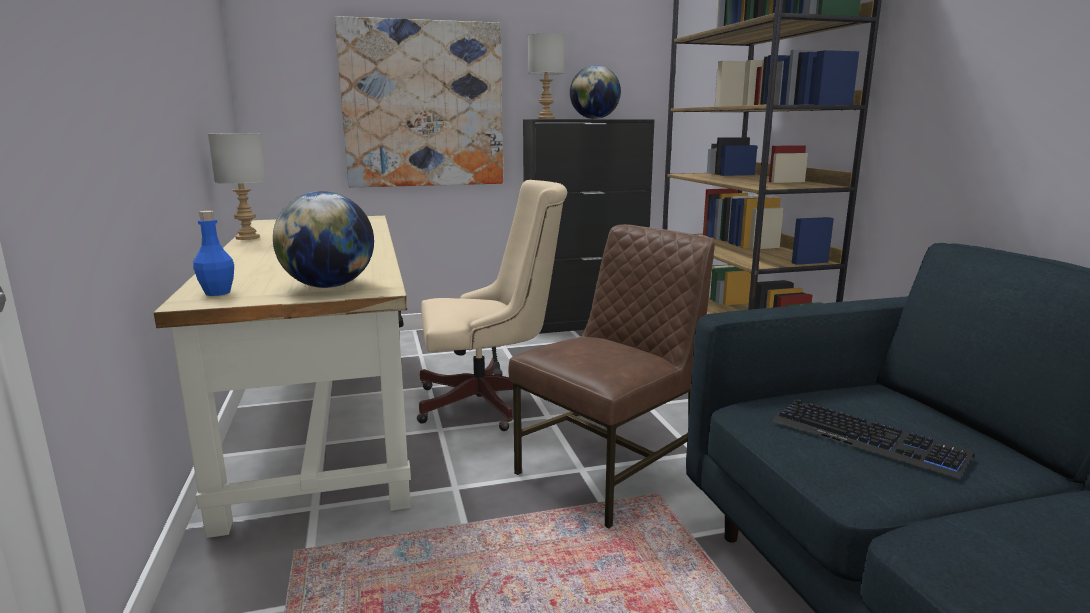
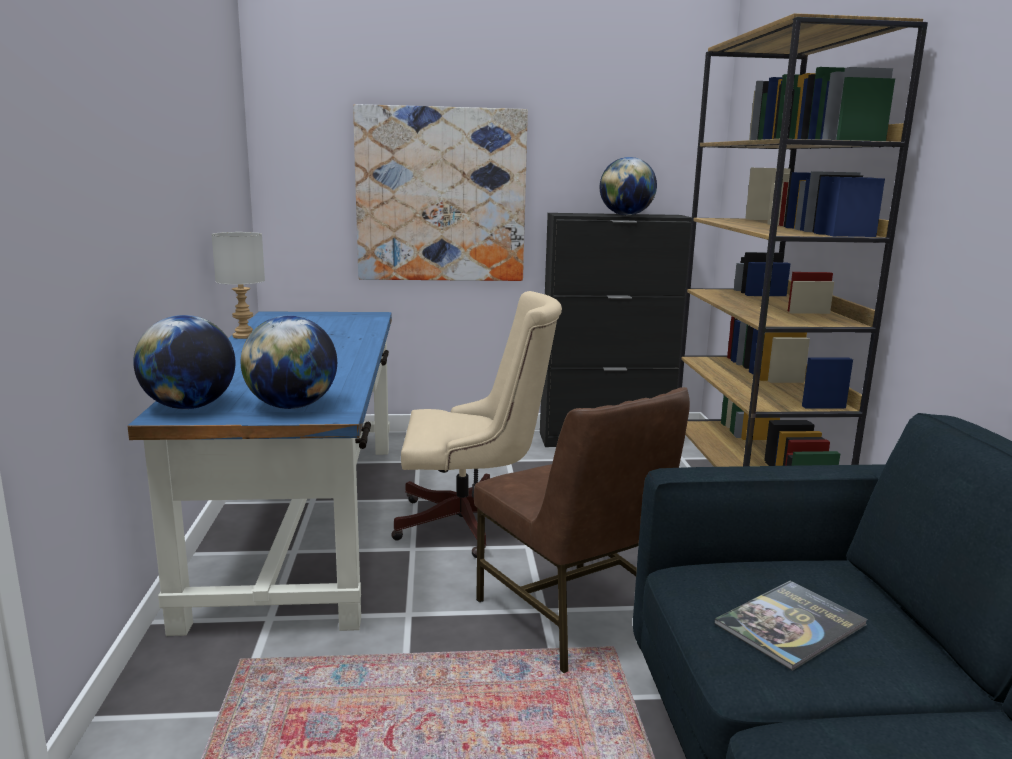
camera: 10 degrees right, 0 degrees up
(217, 293) = (189, 406): blue bottle -> globe
(323, 413) = (304, 519): beige desk -> blue desk
(546, 118) = (571, 214): grey table lamp -> none
(610, 472) = (571, 617): brown chair -> brown chair turned 90 degrees clockwise
(867, 440) = (790, 625): keyboard -> book

